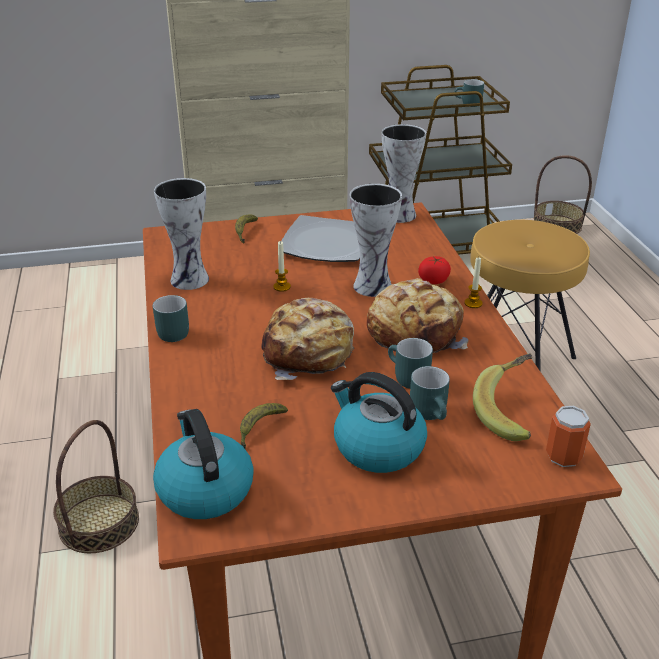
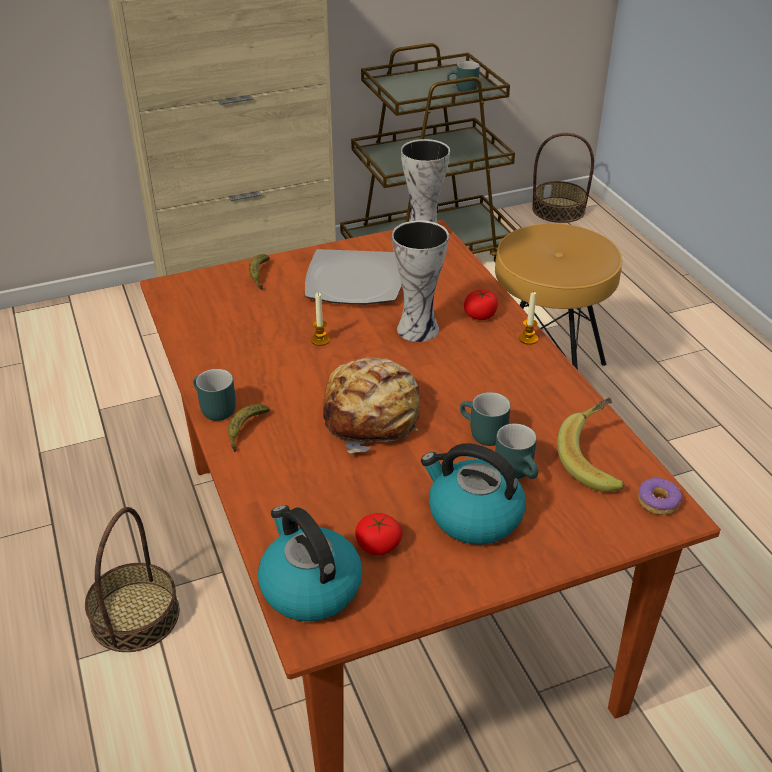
camera: 10 degrees left, 5 degrees up
(191, 279) = (217, 341): vase -> none
(259, 429) = (346, 511): banana -> banana (246, 430)
(279, 461) = (378, 545): none -> tomato
(415, 332) = (477, 379): bread -> none
(563, 456) = (658, 502): can -> donut

